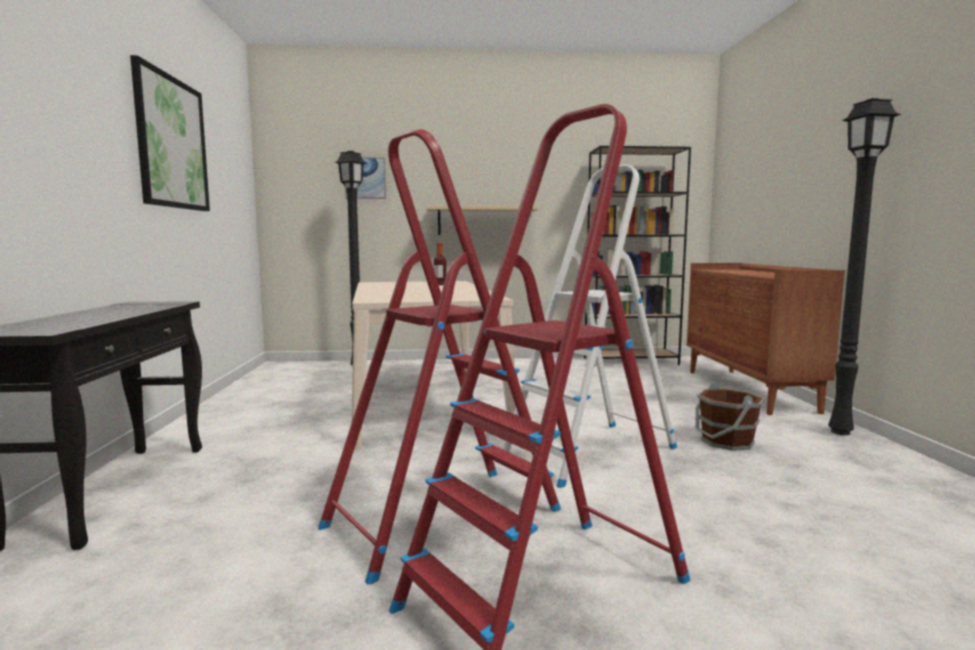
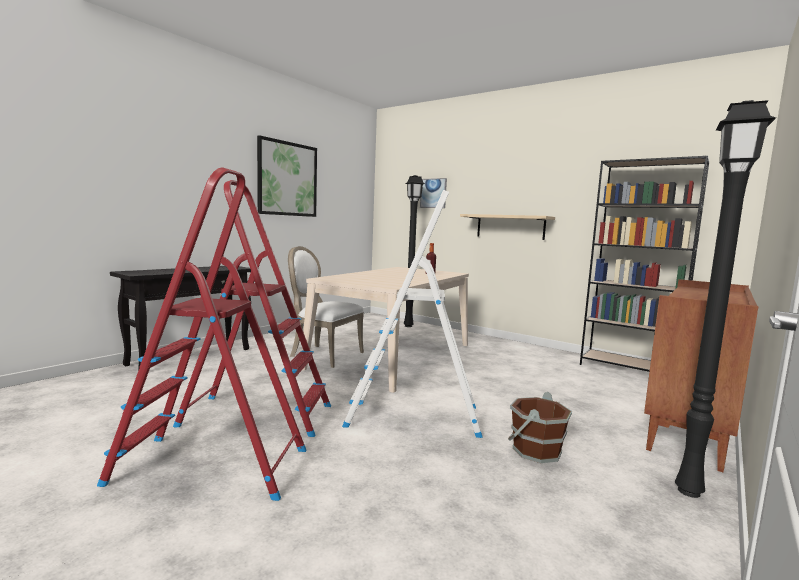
camera: 40 degrees right, 0 degrees up
(336, 424) = (323, 354): none -> white chair

